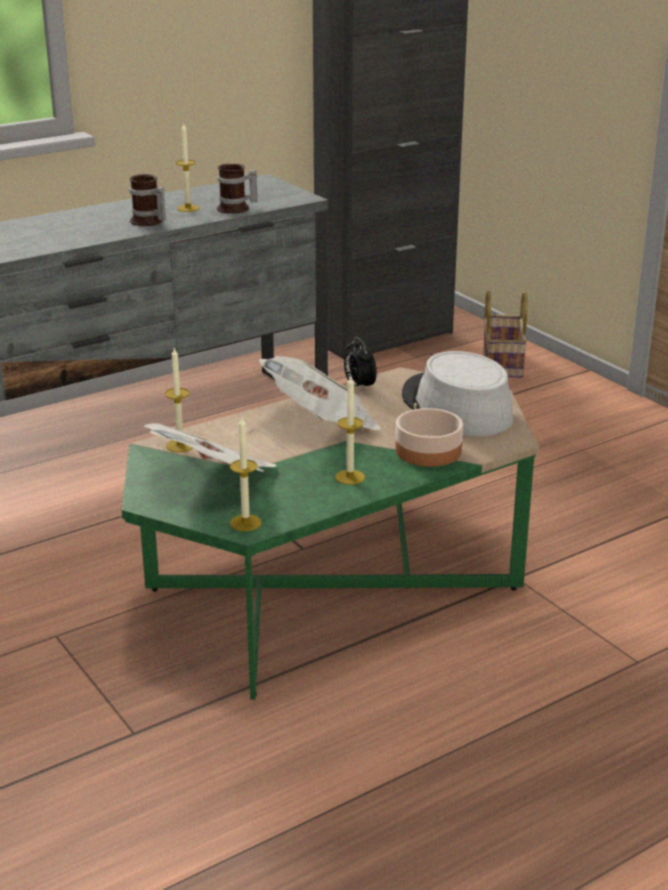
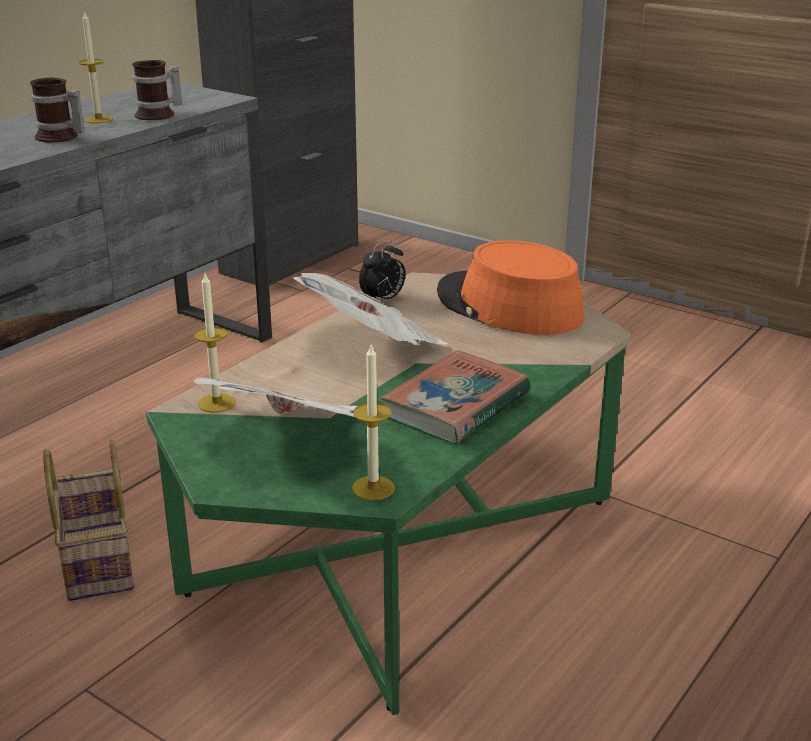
camera: 20 degrees left, 0 degrees up
(350, 477) = (456, 405): candle -> book
(359, 386) = (383, 300): alarm clock -> alarm clock turned 90 degrees counterclockwise
(427, 450) = (519, 359): bowl -> none
(456, 407) = (508, 306): grey hat -> orange hat
(501, 363) = (425, 268): basket -> basket (95, 560)

